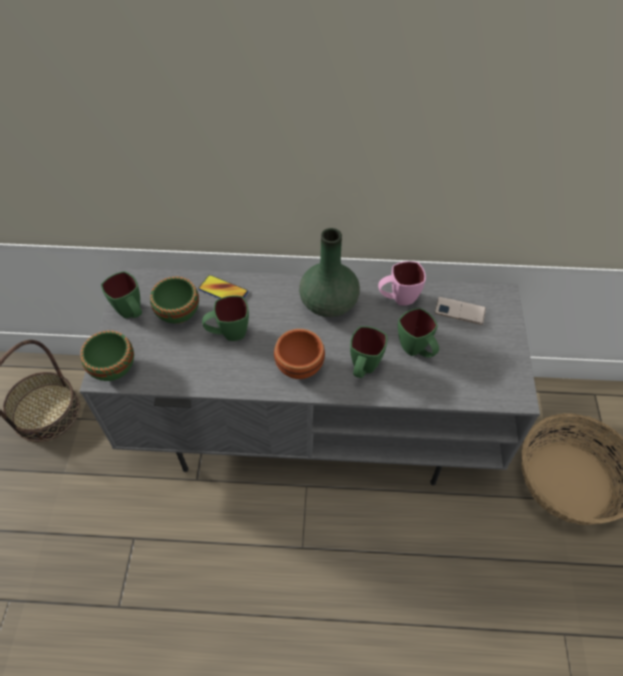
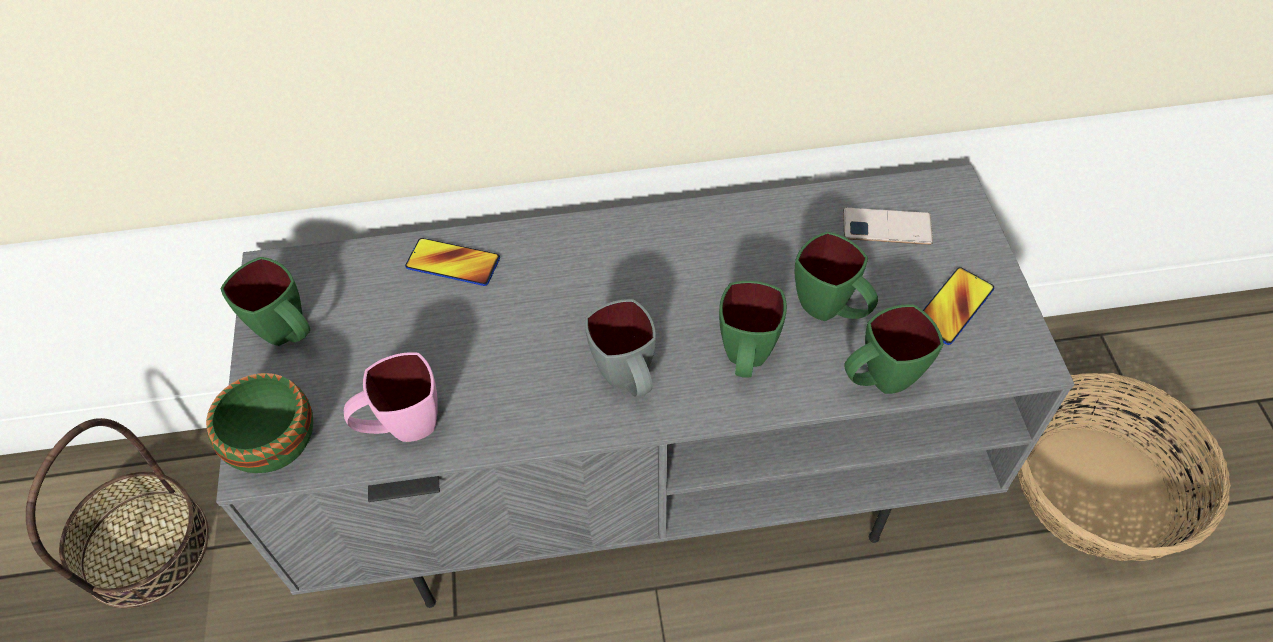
camera: 10 degrees left, 0 degrees up
(178, 315) = (379, 322): green bowl -> none
(228, 334) = (481, 341): green mug -> green mug (879, 381)
(298, 368) = (627, 381): brown bowl -> grey mug
(329, 303) = (654, 252): green vase -> none
(397, 299) = (773, 225): pink mug -> pink mug (402, 428)
(484, 360) = (953, 307): none -> phone

